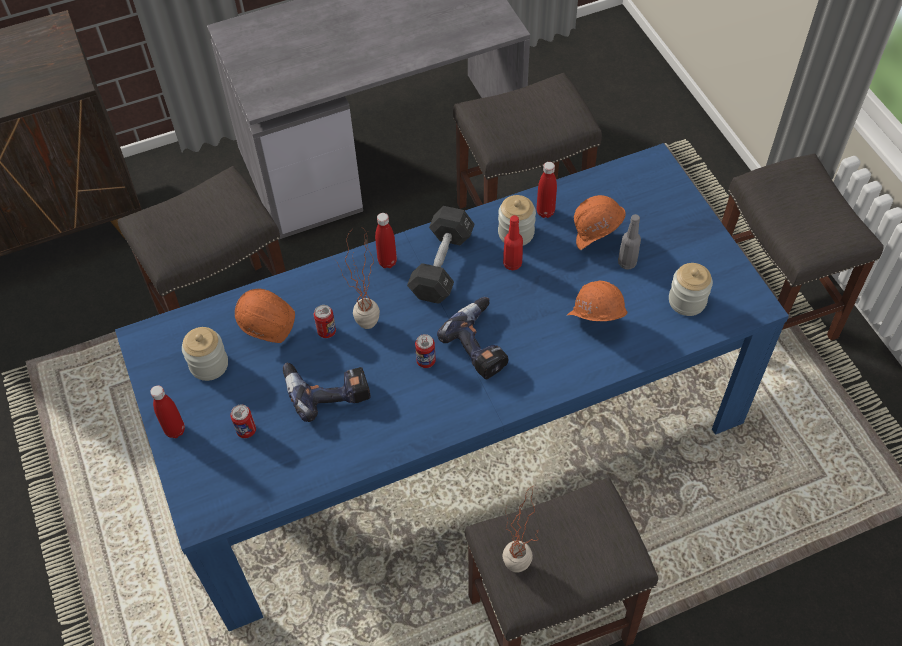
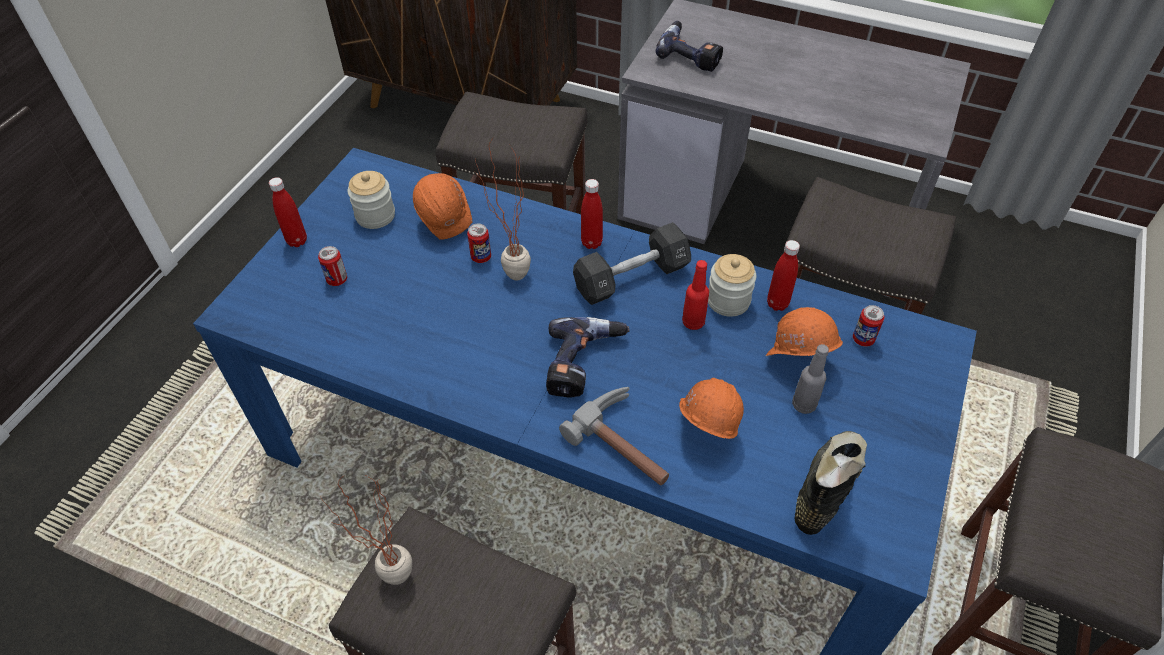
camera: 45 degrees right, 5 degrees down
(327, 390) = (425, 299): power drill -> power drill (690, 54)
(426, 361) = (523, 339): can -> can (863, 339)
(563, 367) = (628, 443): none -> hammer
(687, 301) = (824, 487): jar -> black boot

